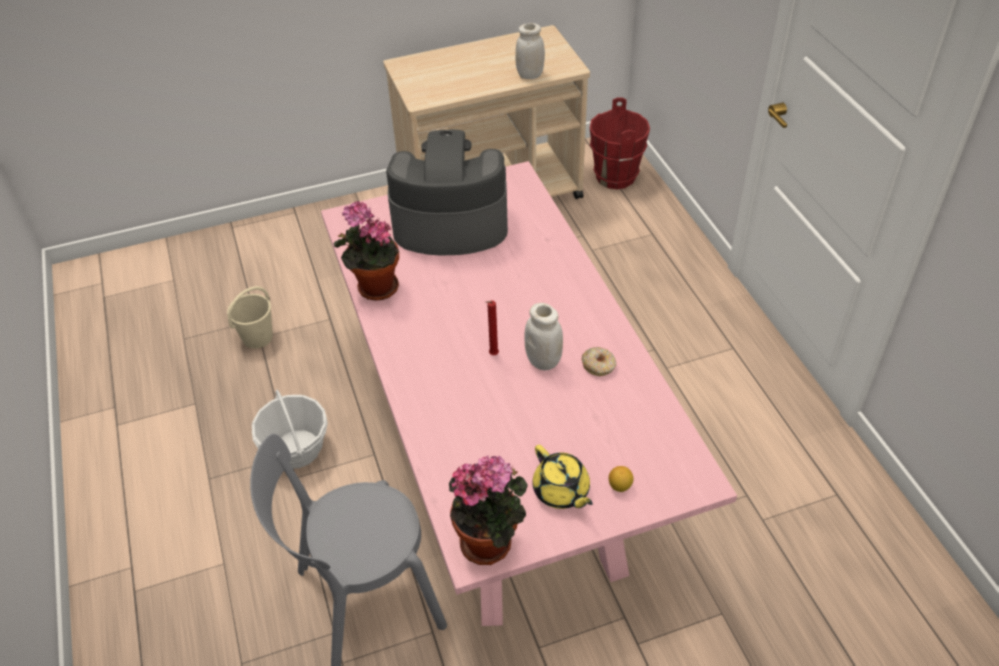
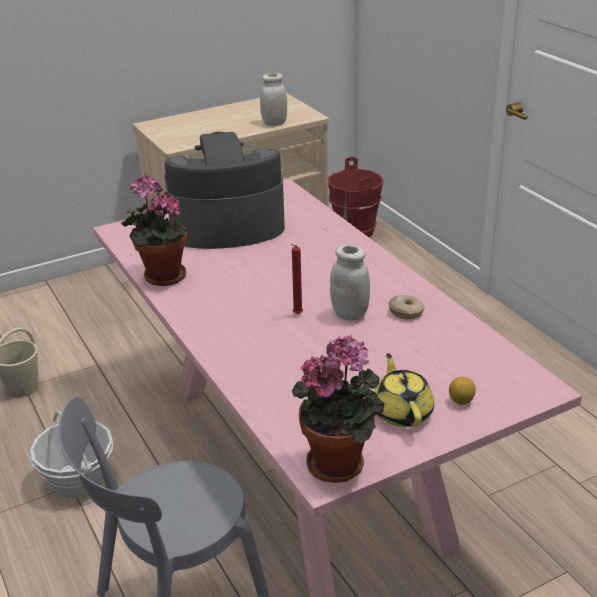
camera: 10 degrees left, 15 degrees down
(561, 491) = (402, 412): yellow teapot -> yellow teapot turned 150 degrees counterclockwise

